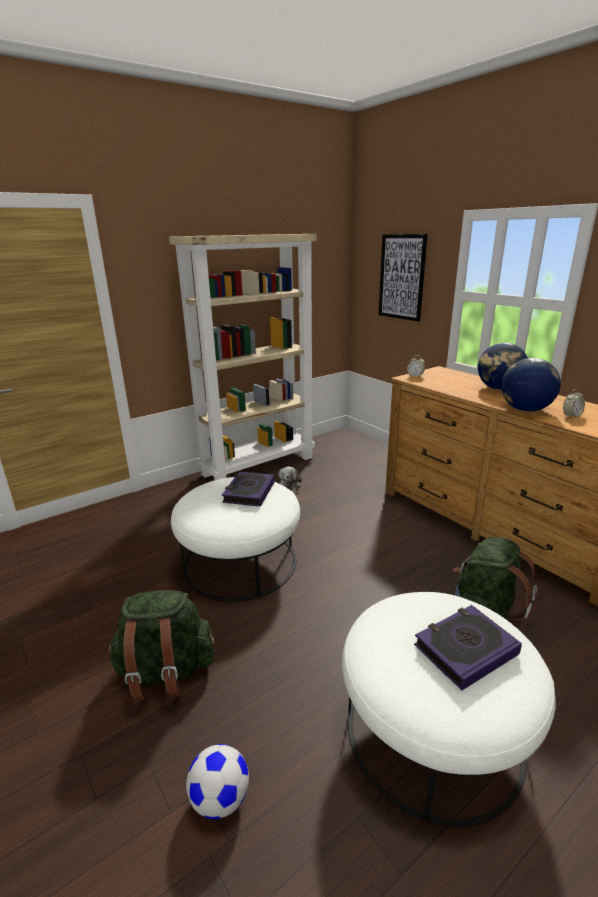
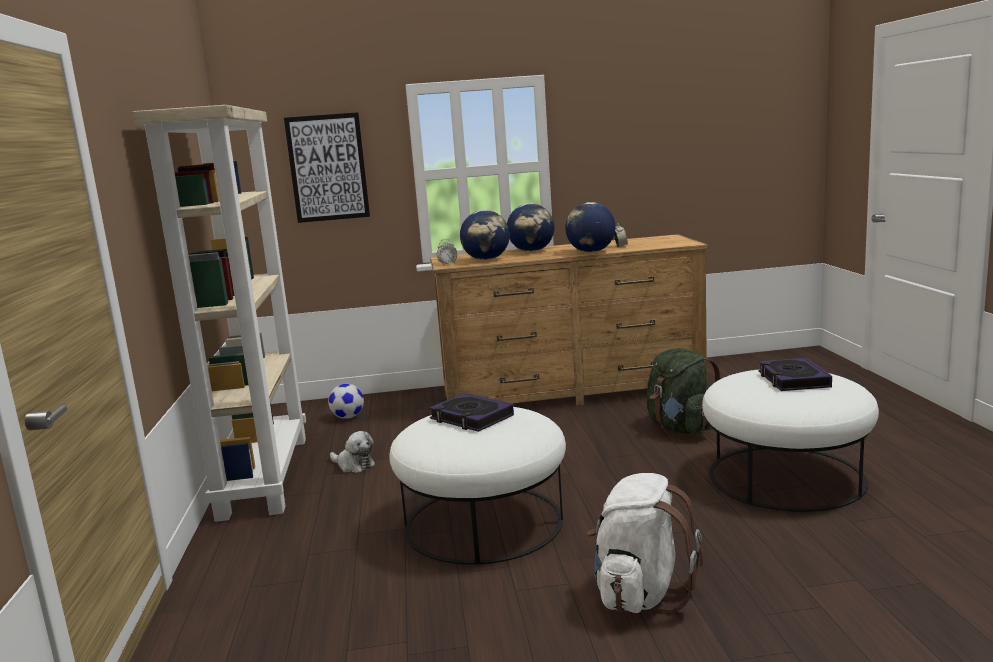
camera: 60 degrees left, 10 degrees down
(166, 672) = (640, 593): green backpack -> white backpack
(220, 798) = (816, 578): football -> football (348, 417)
(444, 383) = (486, 259): none -> globe

